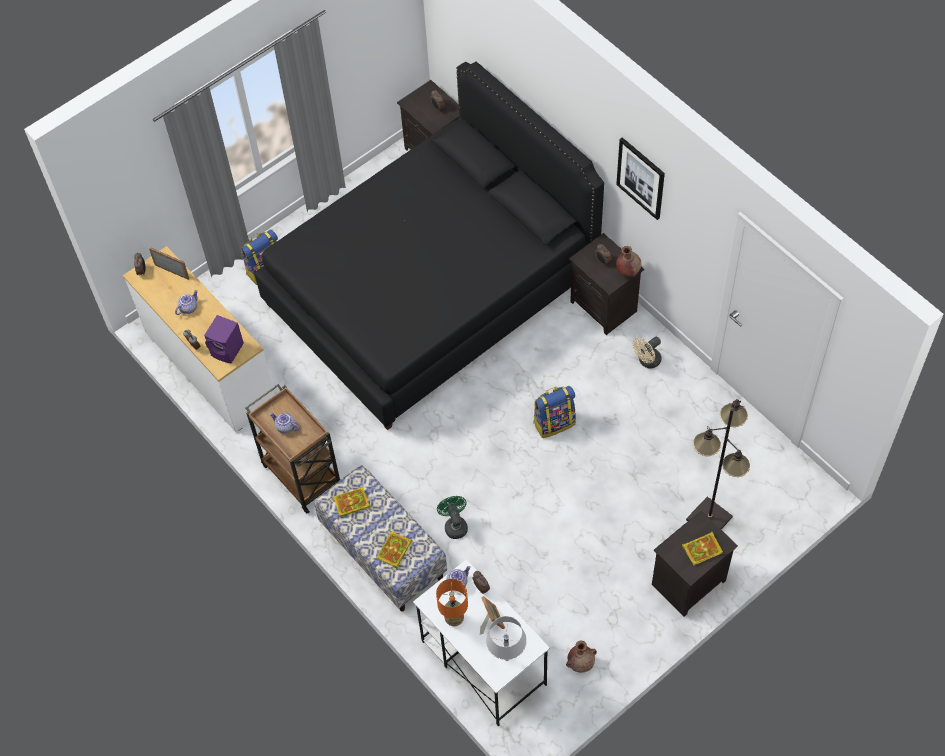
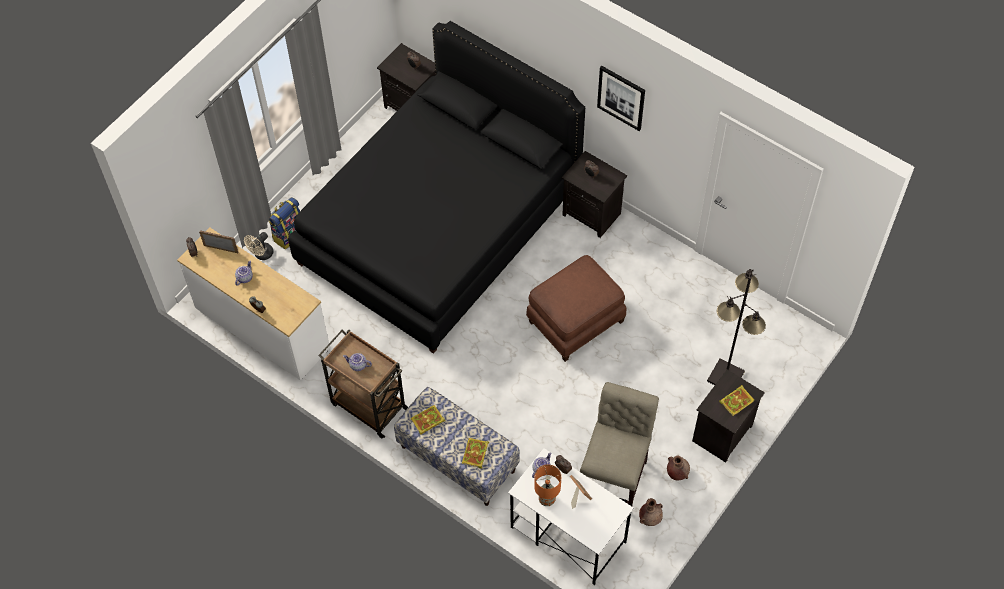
camera: 15 degrees left, 0 degrees up
(228, 350) = (290, 308): purple speaker -> none
(454, 525) = (513, 423): green fan -> none
(506, 658) = (600, 524): grey table lamp -> none
(553, 607) = (615, 476): none -> beige chair
(554, 422) = (575, 320): backpack -> brown ottoman
(627, 270) = (613, 179): brown vase -> brown vase (677, 472)
(647, 361) = (640, 254): beige fan -> beige fan (261, 255)

